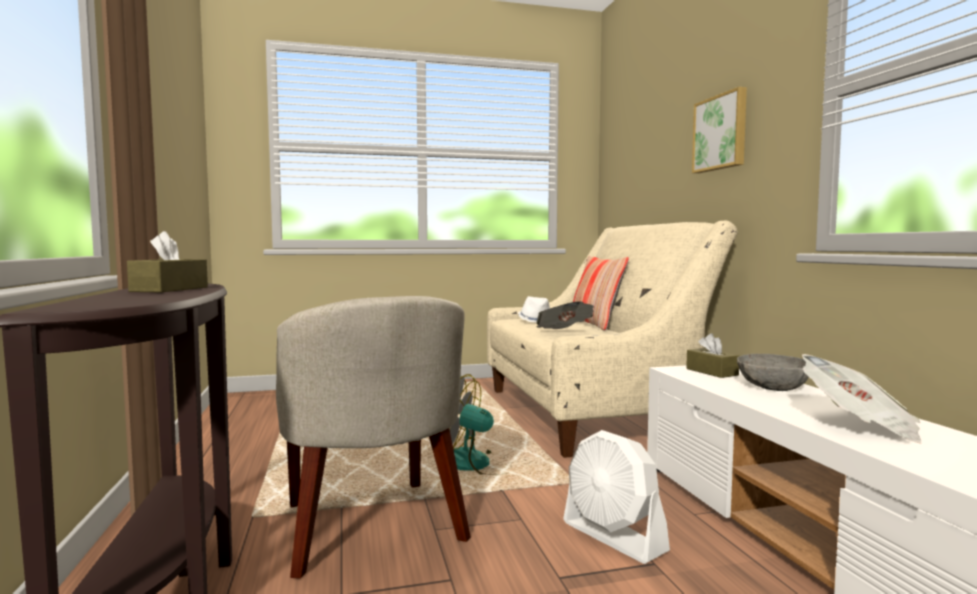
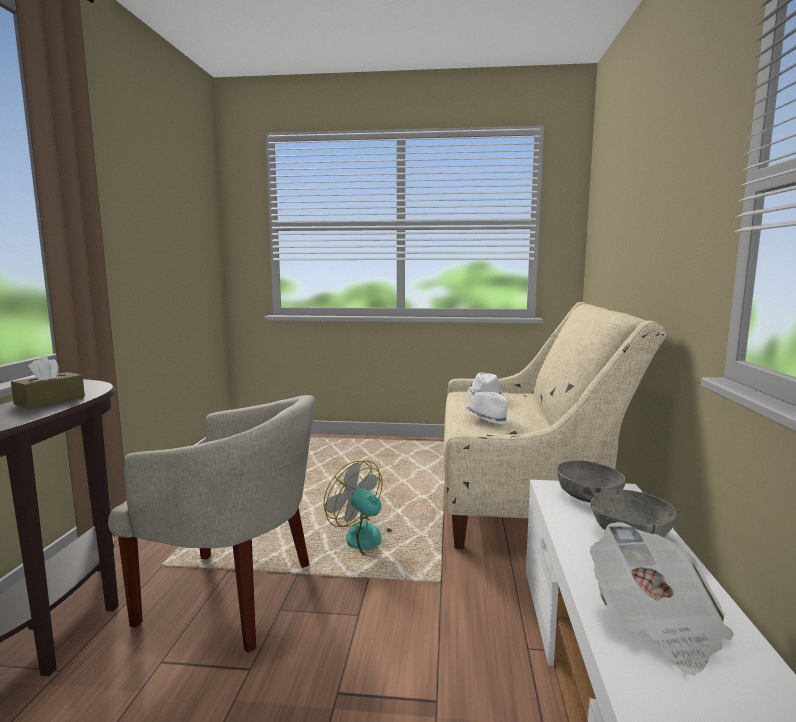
camera: 20 degrees right, 5 degrees up
(371, 528) = (234, 596): beige armchair -> beige armchair turned 75 degrees counterclockwise
(564, 333) = (488, 420): newspaper -> white hat
(595, 325) = (537, 409): pillow -> none
(613, 537) = (424, 657): white fan -> none
(711, 372) = (589, 497): brown tissue box -> grey bowl
(721, 133) = (666, 216): picture -> none

